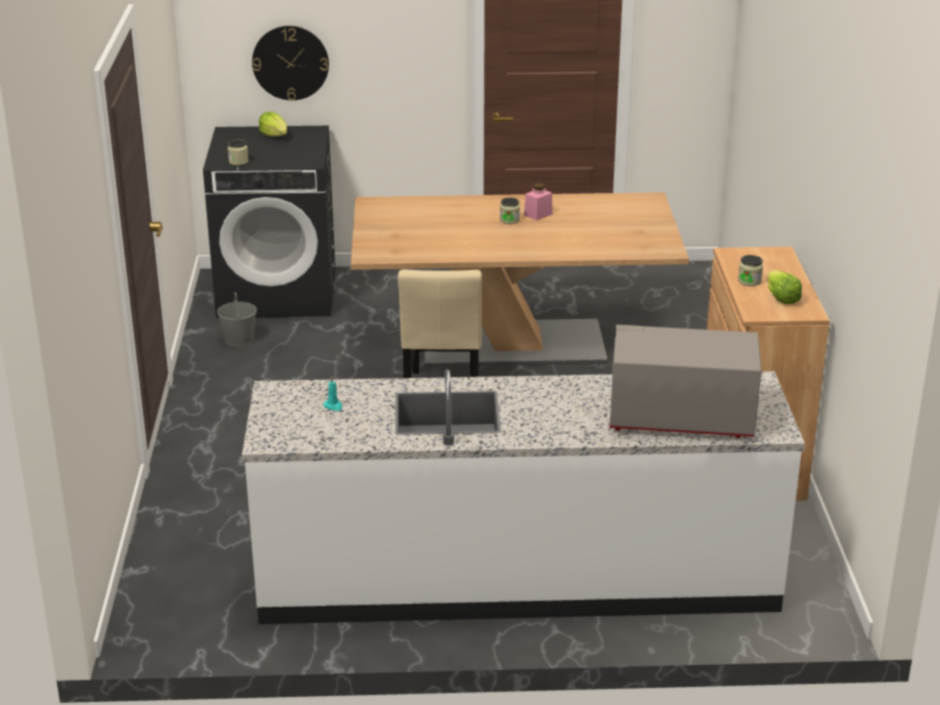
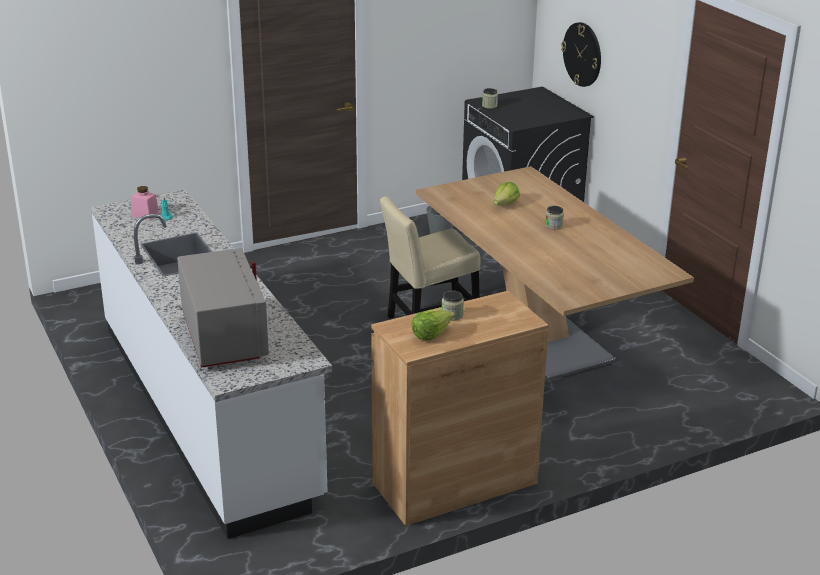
camera: 65 degrees right, 0 degrees up
(275, 136) = (549, 105): lettuce -> lettuce (505, 204)
(538, 214) = (578, 234): pink jar -> pink jar (145, 214)

